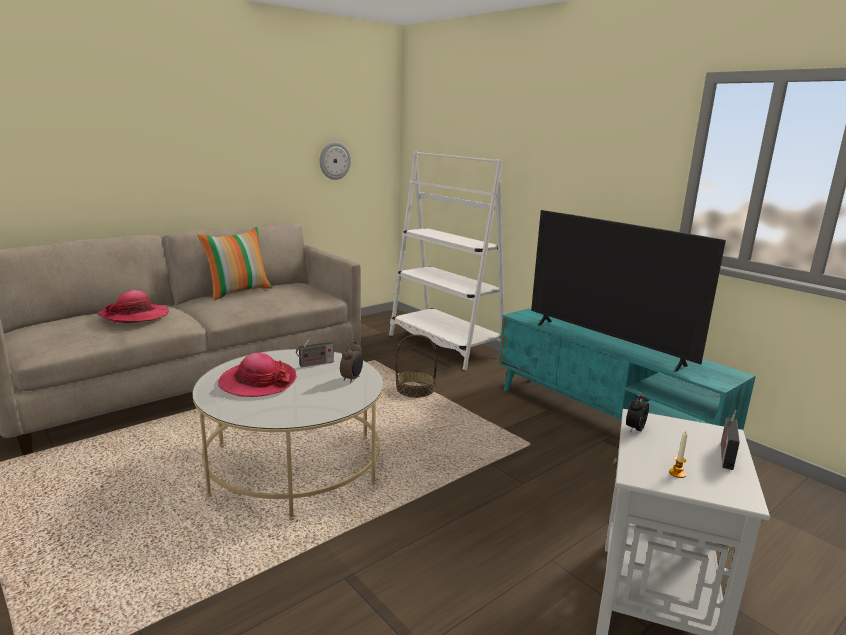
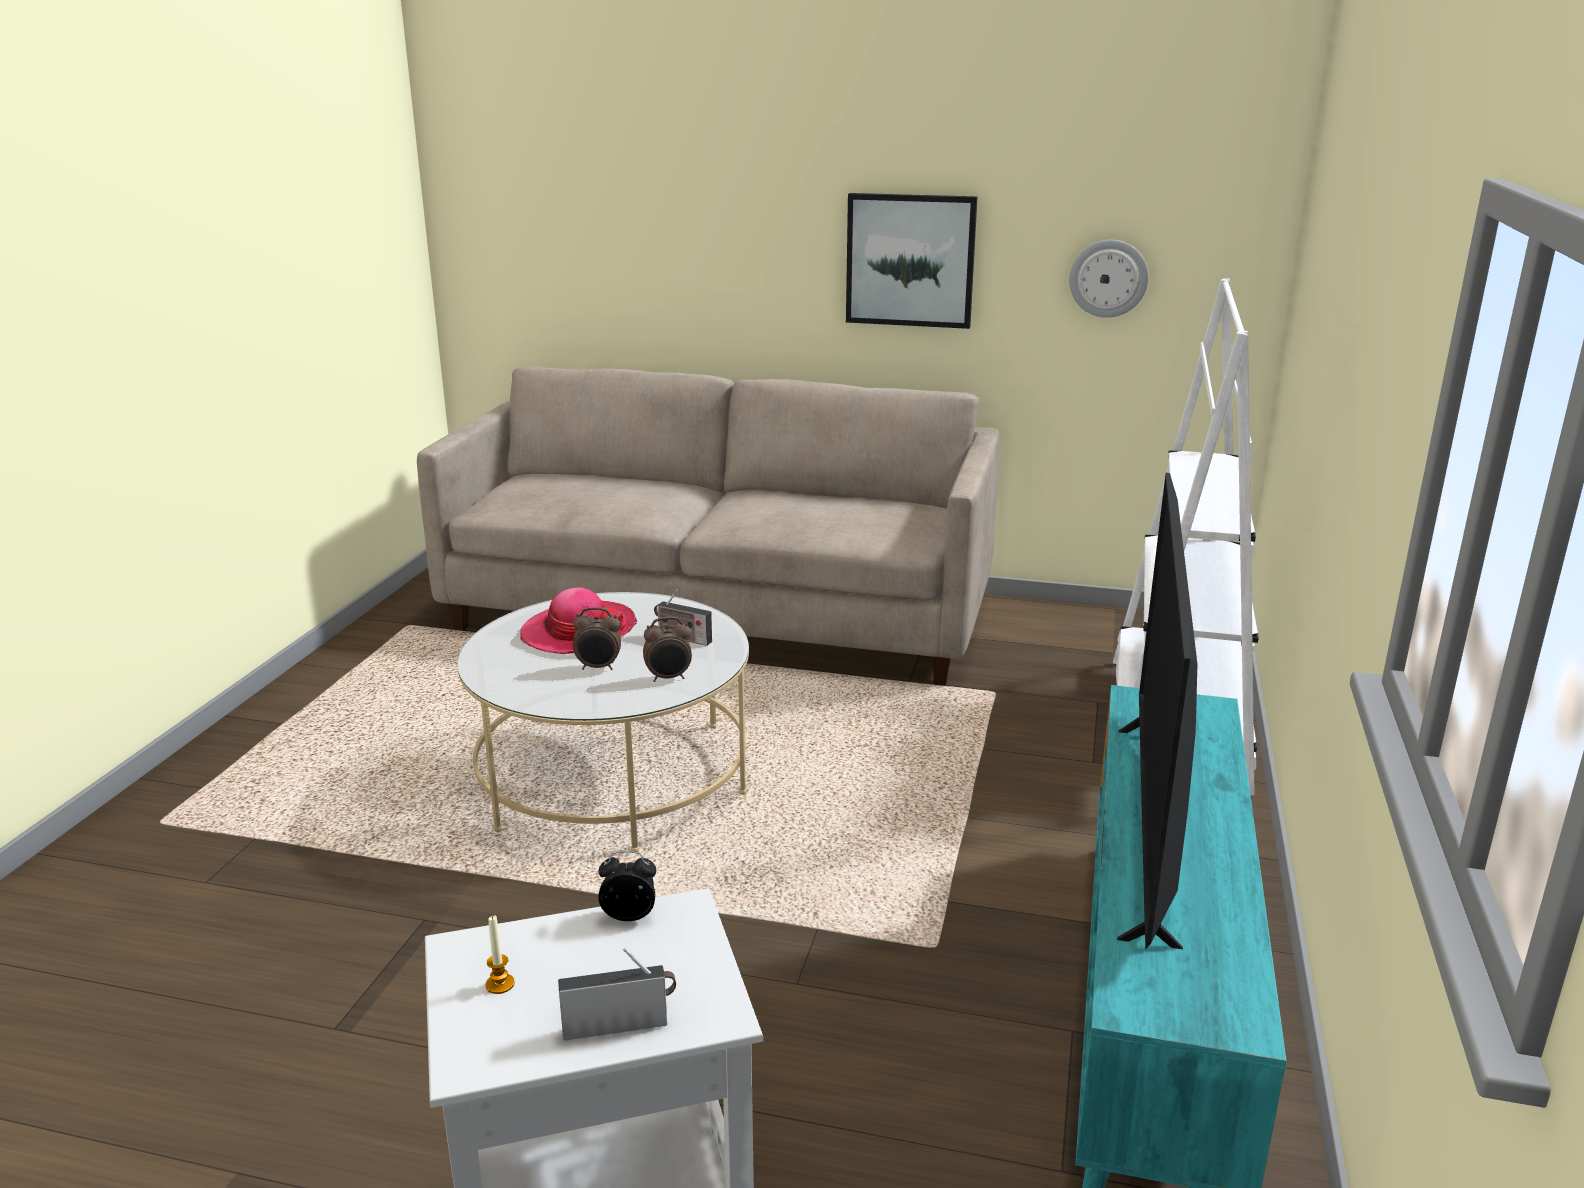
camera: 55 degrees right, 5 degrees up
(135, 315) = (621, 493): hat -> none
(238, 291) = (811, 495): pillow -> none
(243, 156) = (910, 260): none -> picture
(310, 390) = (598, 667): none -> alarm clock
(415, 390) = (953, 768): basket -> none

